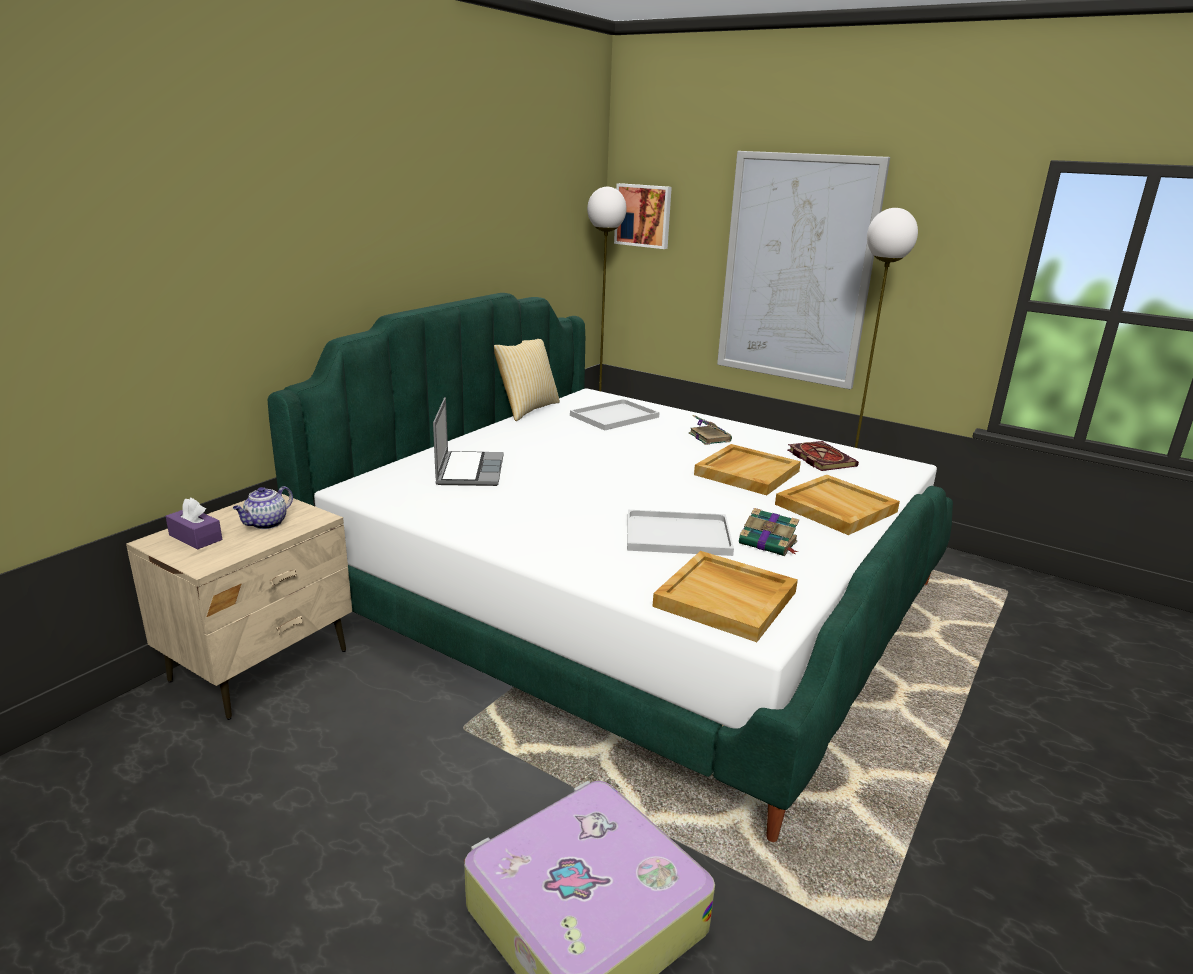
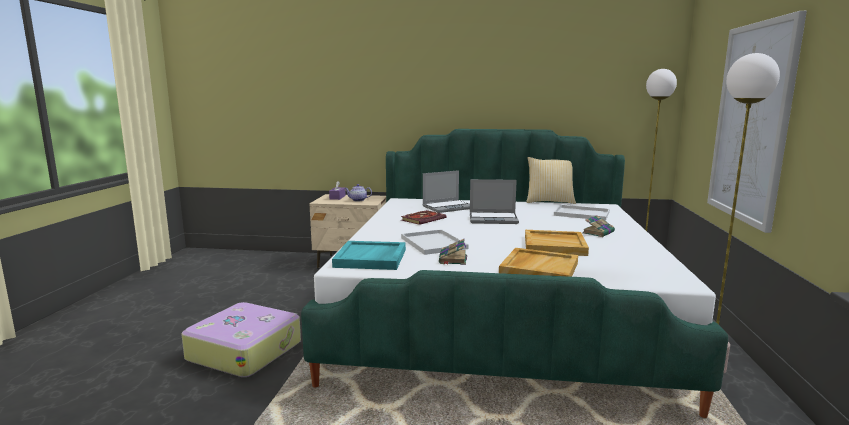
camera: 65 degrees right, 10 degrees down
(584, 464) = (494, 219): none -> laptop
(643, 215) = (695, 89): picture -> none
(727, 599) = (371, 258): beige tray -> turquoise tray
(819, 458) = (628, 258): book -> book (423, 219)

